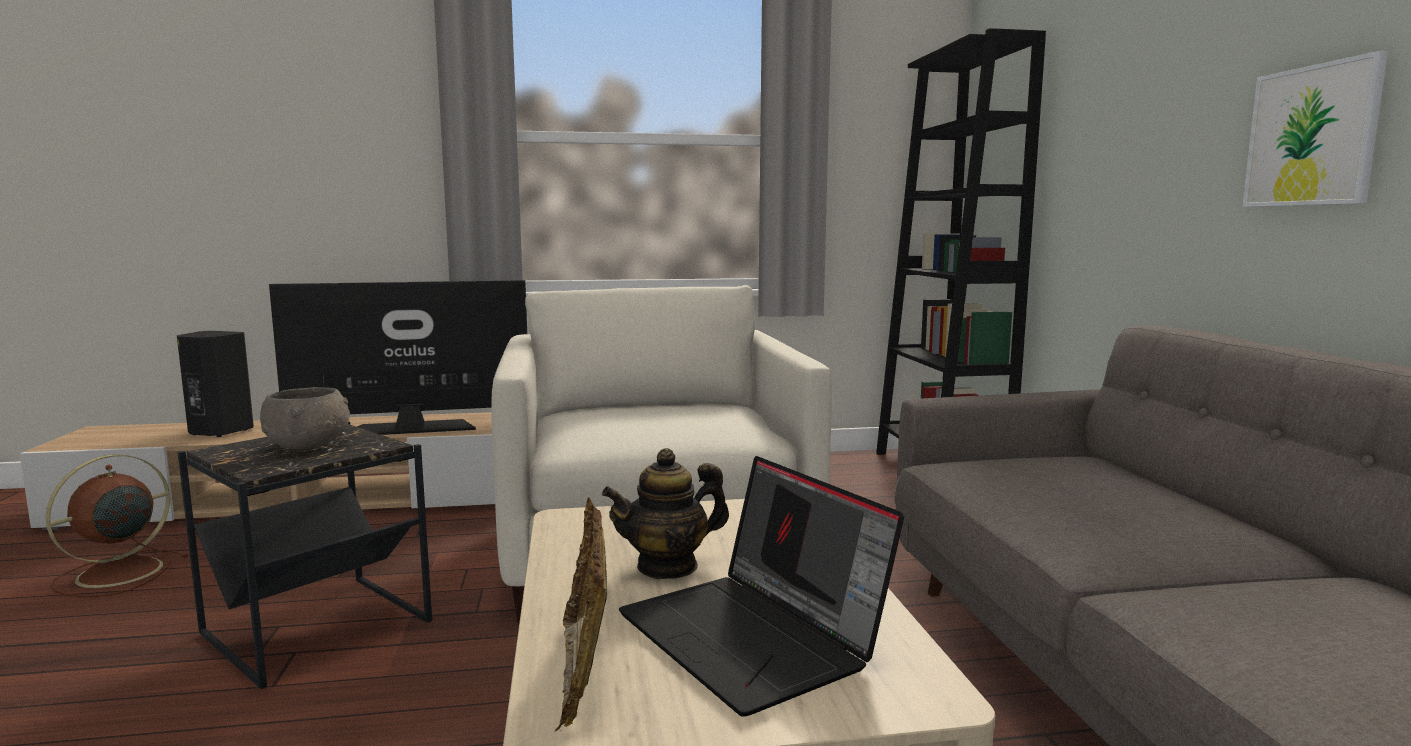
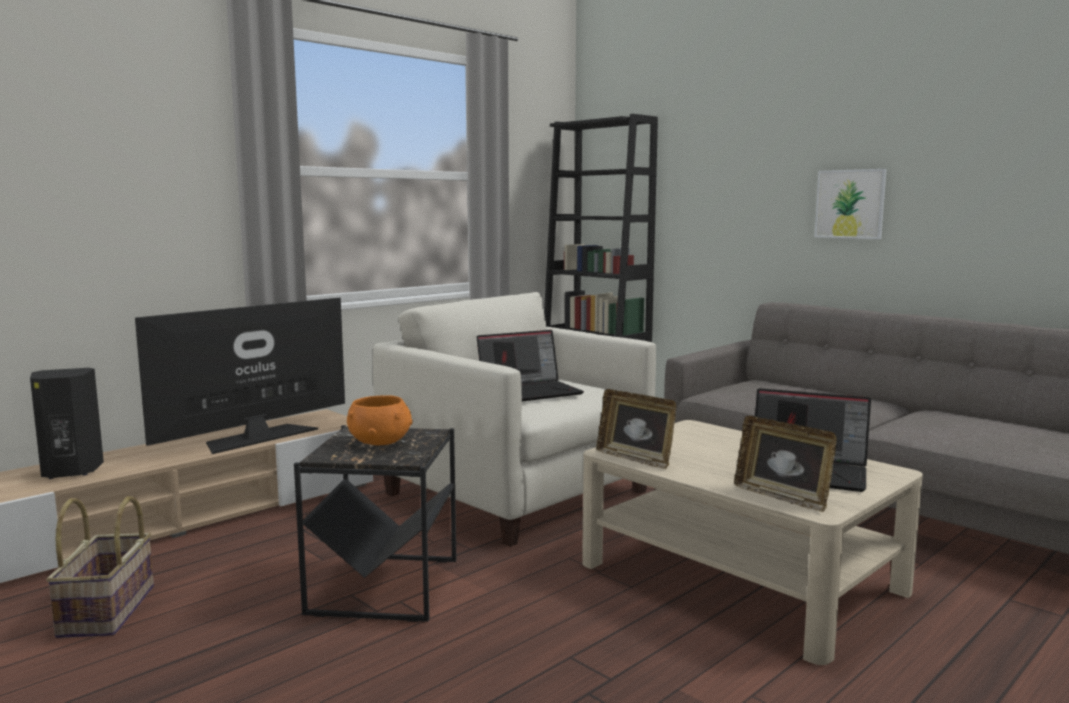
camera: 35 degrees left, 0 degrees up
(116, 574) = (109, 611): brown fan -> basket
(309, 445) = (380, 441): grey bowl -> orange bowl
(569, 537) = (635, 459): none -> picture frame
(636, 417) = (530, 392): none -> laptop
(668, 566) = (711, 458): teapot -> none

